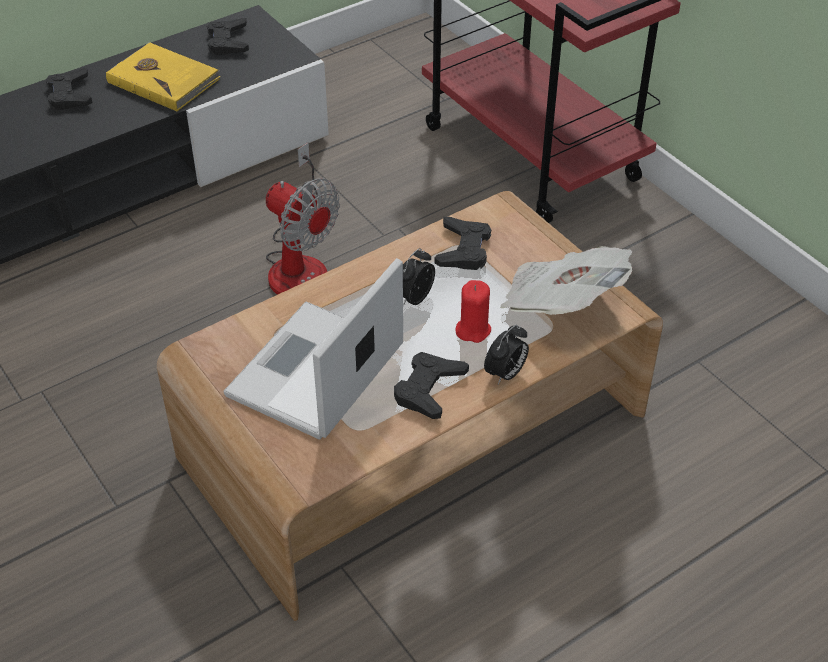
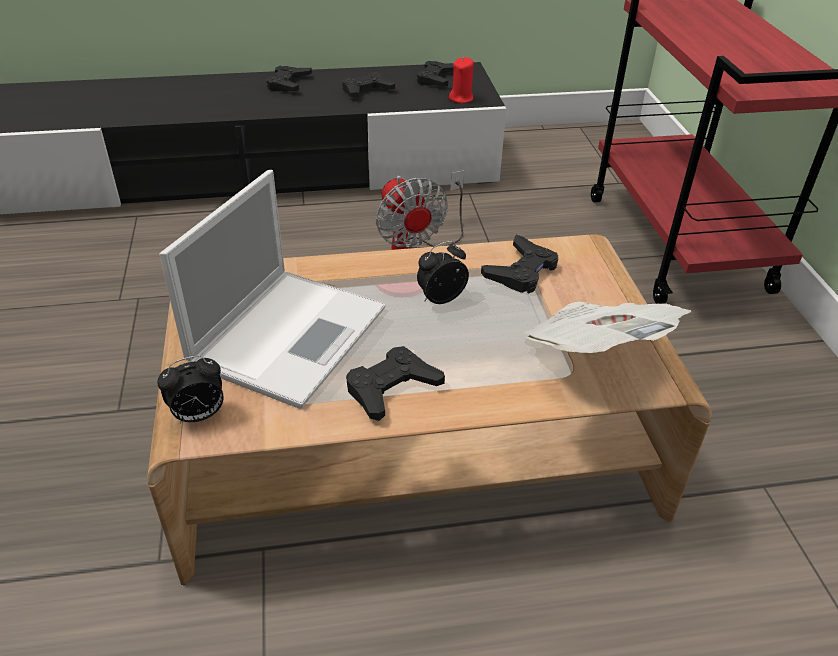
camera: 25 degrees right, 5 degrees down
(164, 80) = (366, 90): yellow book -> black game controller
(314, 373) = (291, 333): laptop -> laptop turned 150 degrees clockwise
(473, 330) = (480, 346): red candle -> red candle (461, 98)
(505, 374) = (485, 402): alarm clock -> alarm clock (198, 416)

